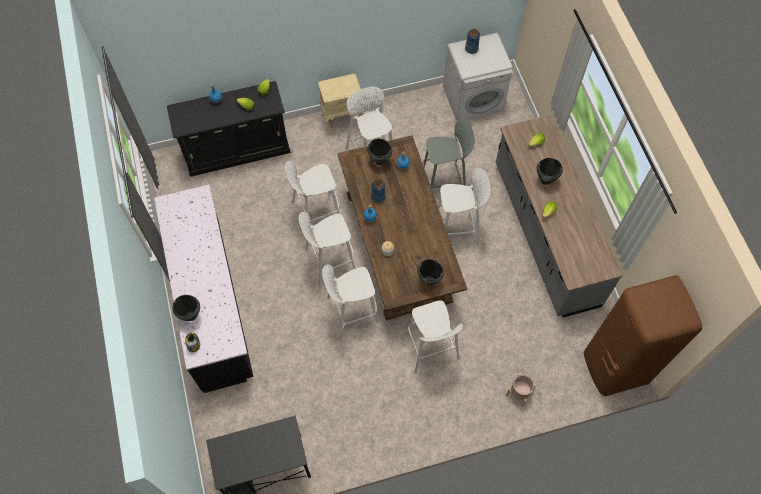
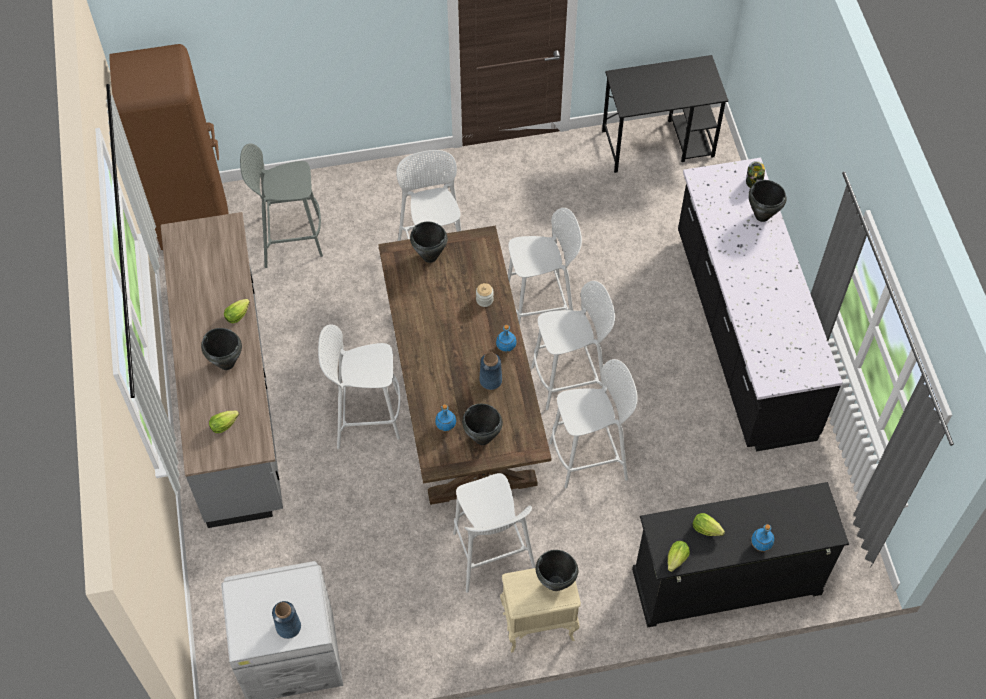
camera: 175 degrees left, 5 degrees down
(331, 90) = (555, 584): none -> black cooking pot
(444, 182) = (373, 494): grey stool -> grey stool (290, 239)
(519, 393) = (327, 197): beige planter -> none

